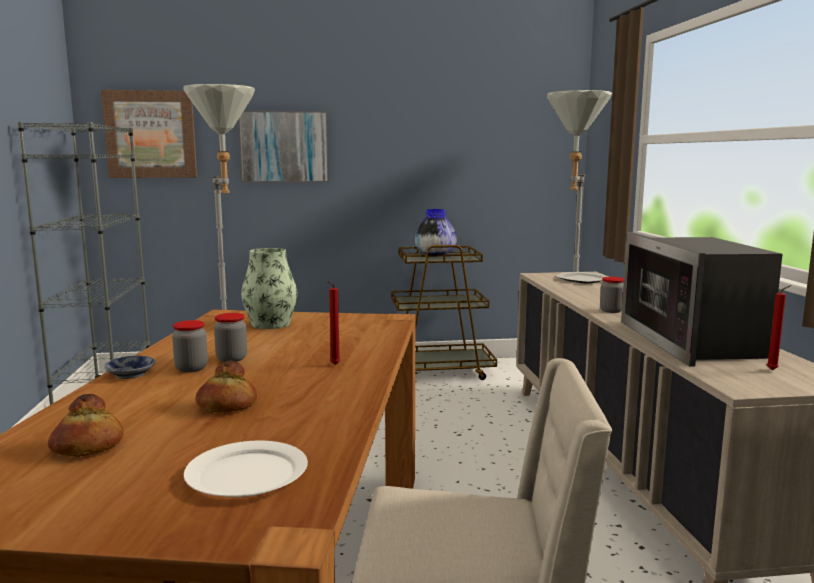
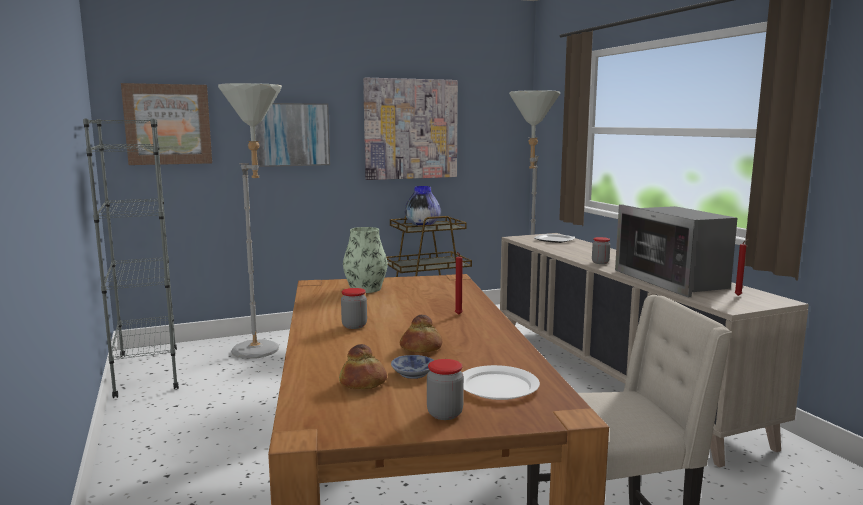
camera: 15 degrees left, 0 degrees up
(129, 374) = (311, 334): bowl -> bowl (411, 373)
(231, 359) = (374, 316): jar -> jar (445, 414)
(427, 141) = (410, 129): none -> picture

